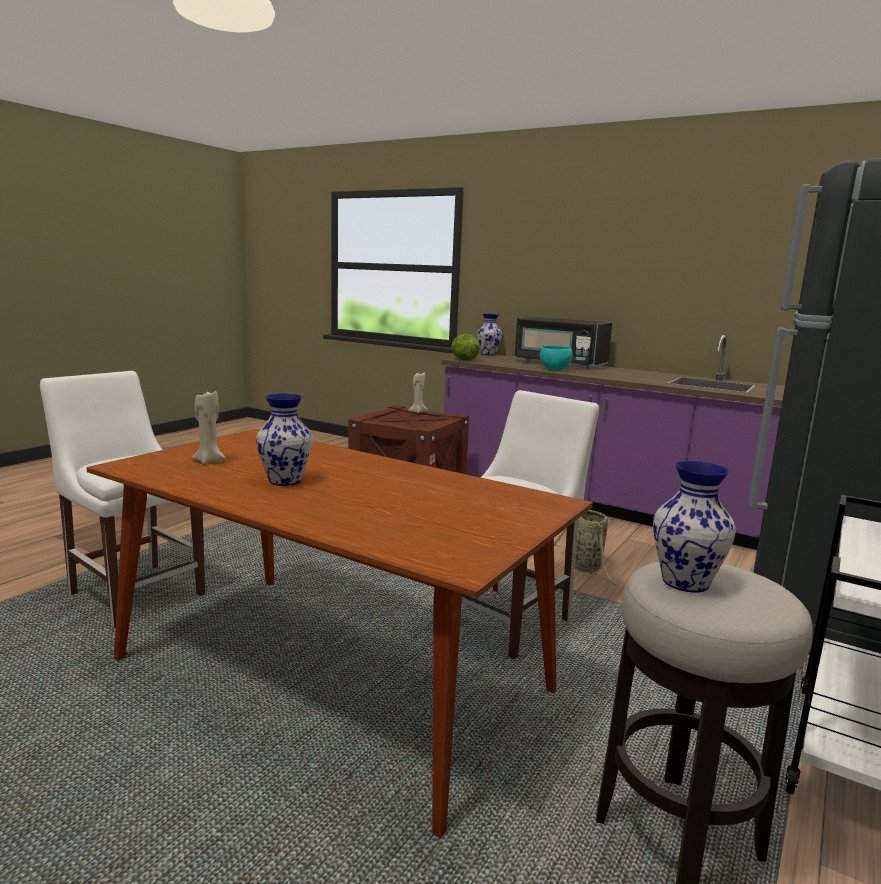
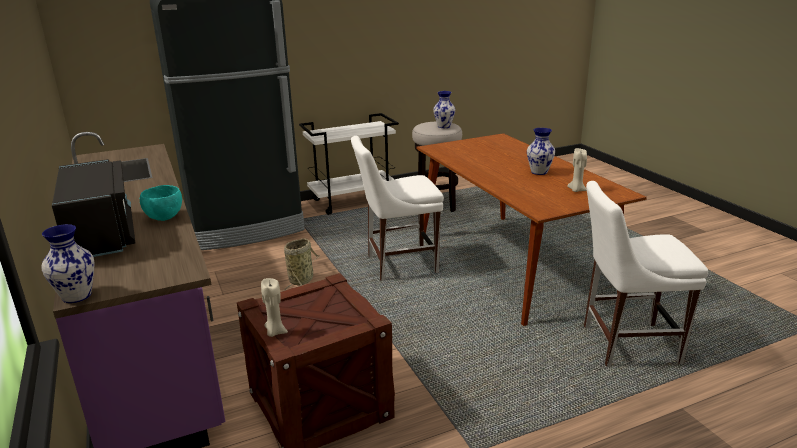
camera: 145 degrees left, 10 degrees up
(134, 592) = (625, 344): white chair -> white chair turned 105 degrees clockwise
(464, 360) = (185, 269): lettuce -> none

